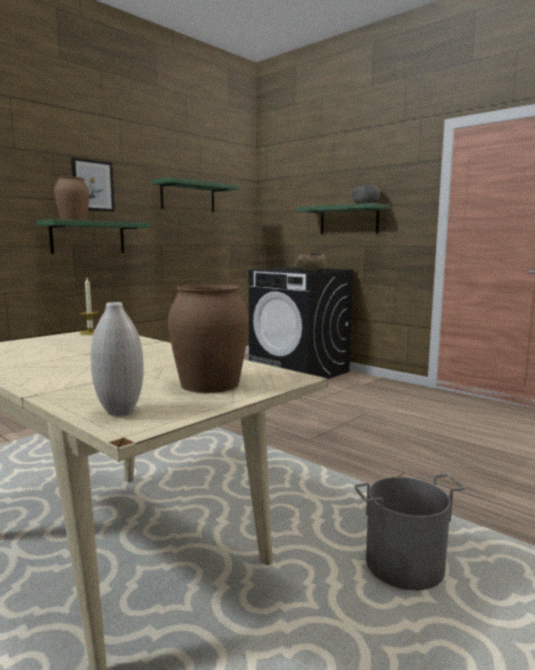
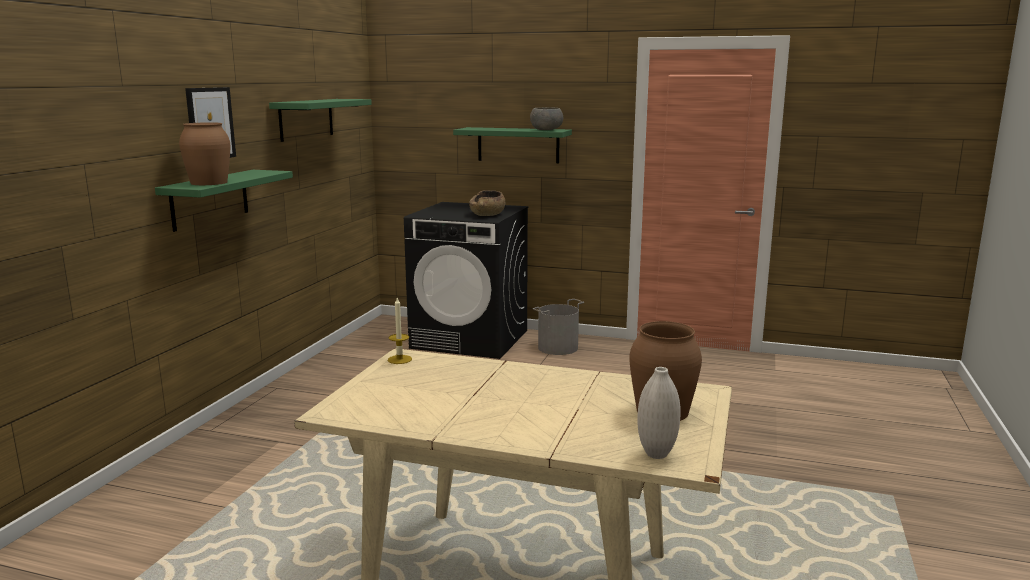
camera: 25 degrees left, 5 degrees up
(405, 566) = (760, 528): grey bucket -> grey bucket (558, 348)

